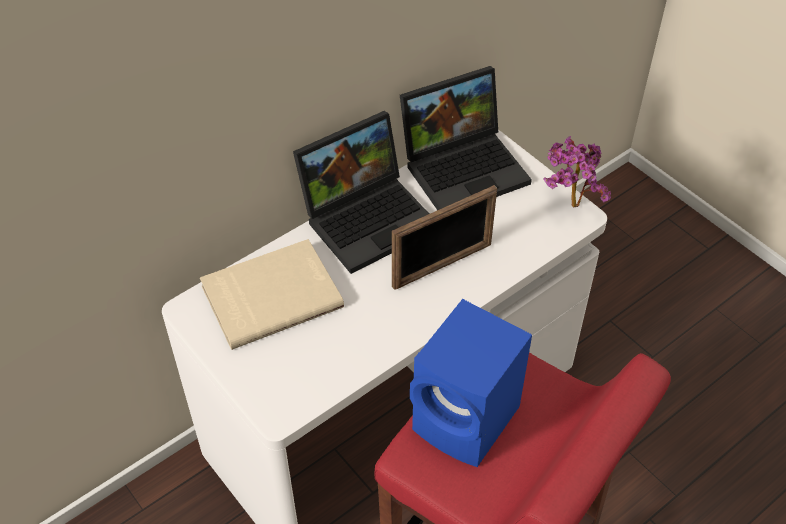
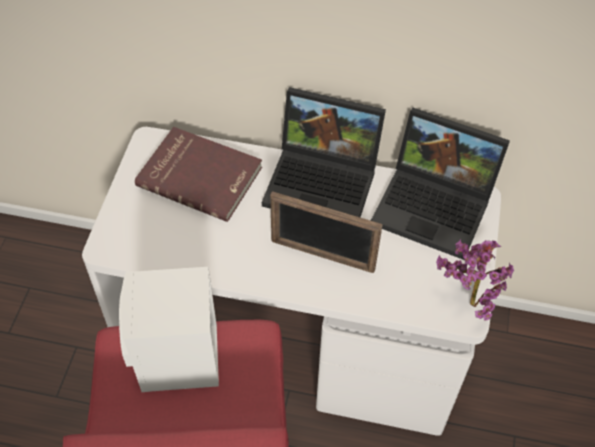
camera: 50 degrees right, 5 degrees up
(271, 295) = (201, 175): beige book -> red book
(468, 421) = (178, 361): blue speaker -> white speaker

